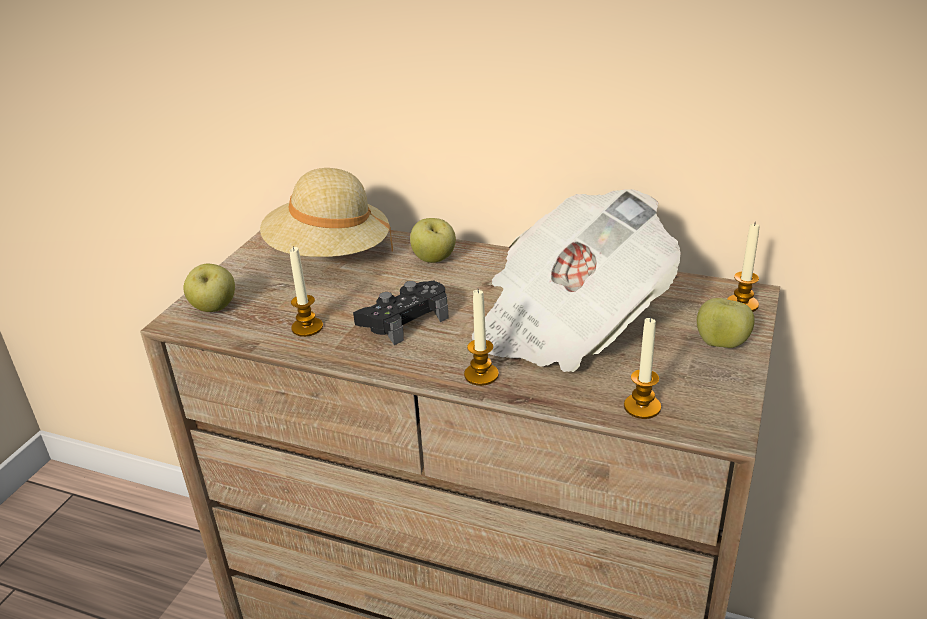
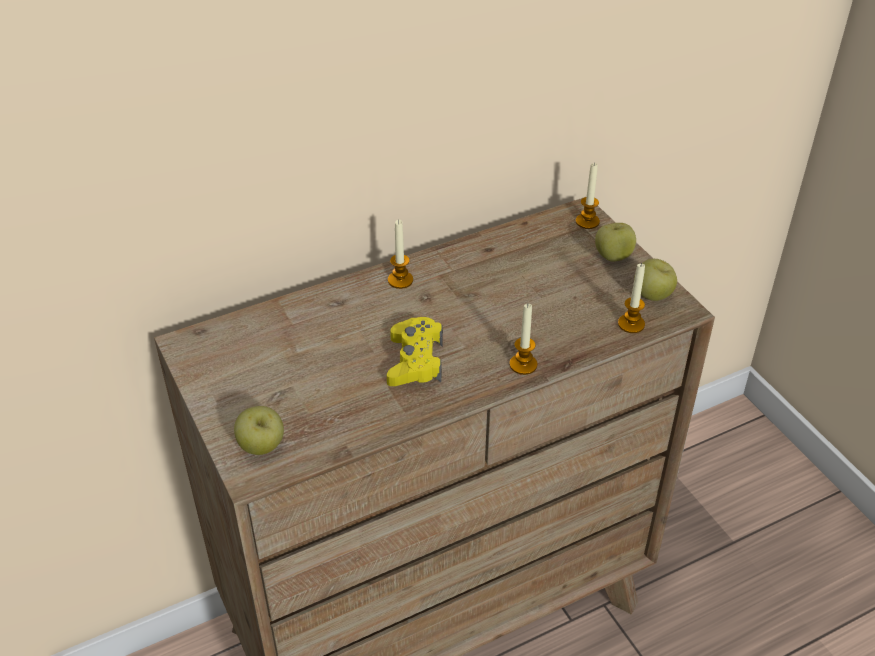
camera: 50 degrees left, 10 degrees up
(307, 328) = (360, 411): candle -> candle (400, 280)
(329, 255) = (270, 347): beige hat -> none
(404, 320) = (415, 361): black game controller -> yellow game controller
(434, 260) = (357, 302): apple -> apple (652, 295)
(567, 323) = (516, 296): newspaper -> none

